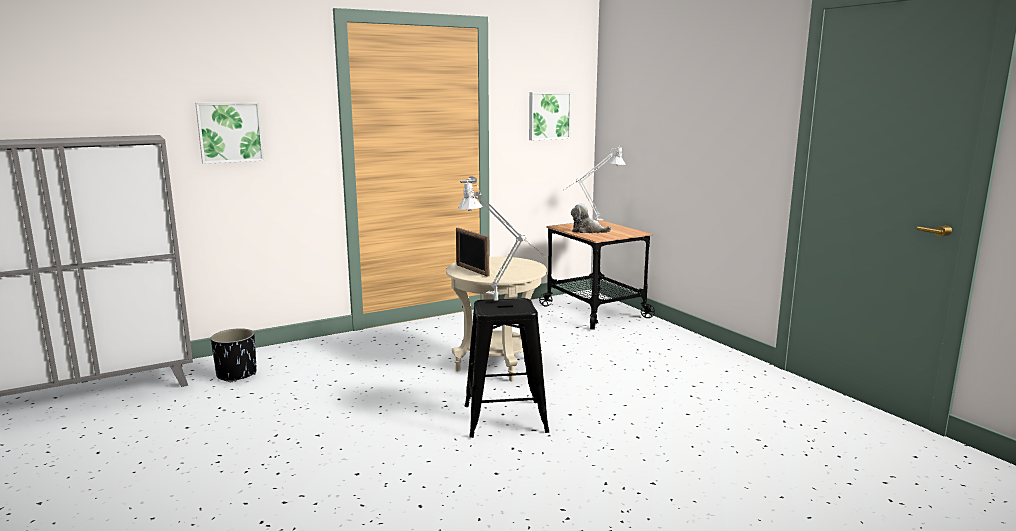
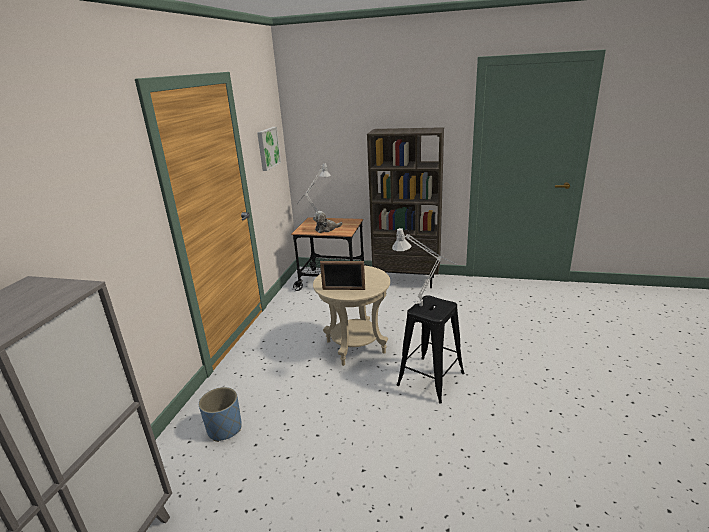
camera: 45 degrees left, 10 degrees up
(230, 132) = (86, 242): picture -> none
(237, 374) = (194, 475): black planter -> none
(299, 362) = (224, 429): none -> blue planter
(681, 341) = (407, 280): none -> brown bookcase

